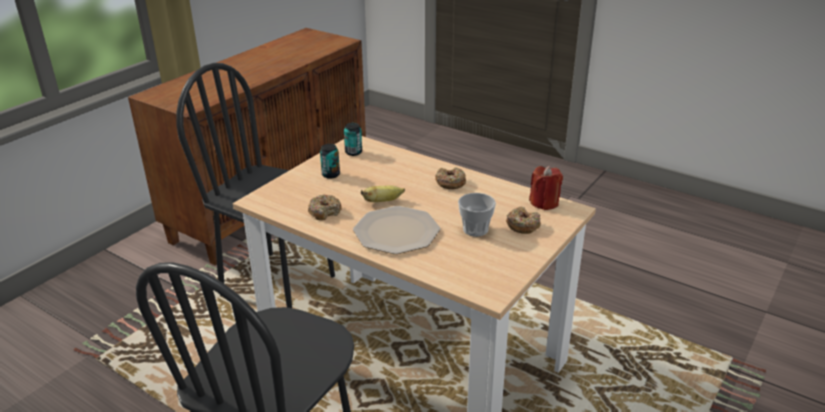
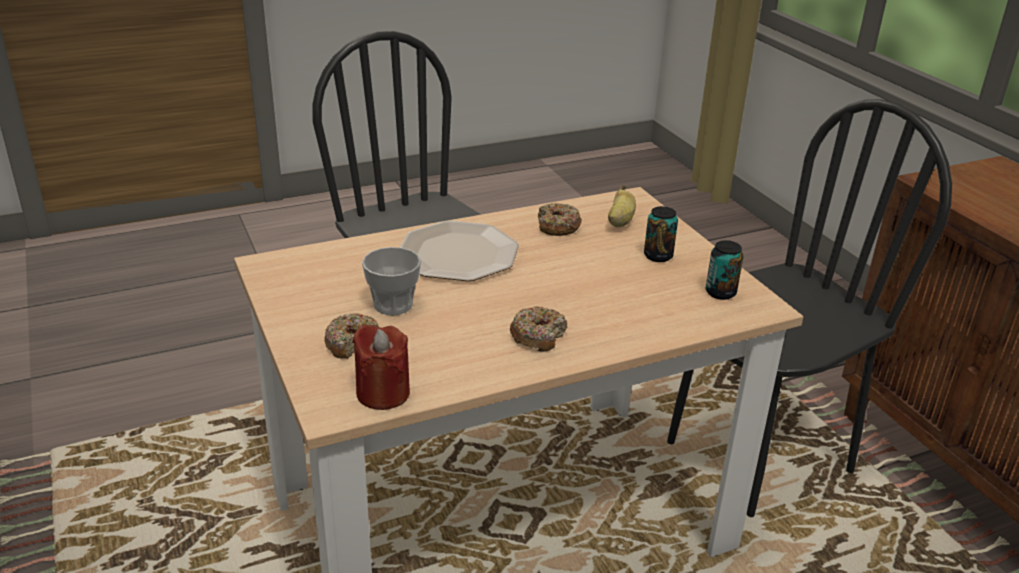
camera: 120 degrees right, 0 degrees up
(383, 201) = (542, 268): banana -> banana (620, 221)

